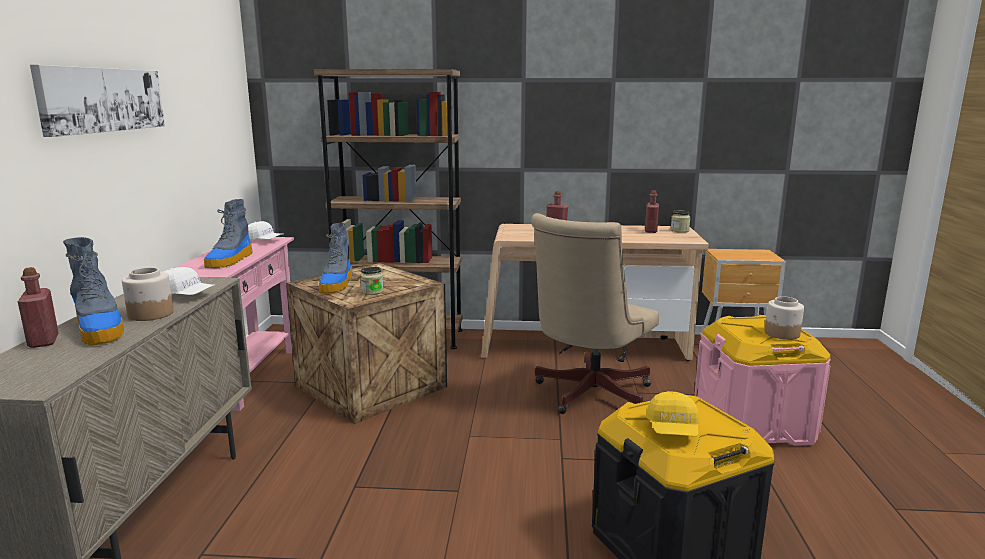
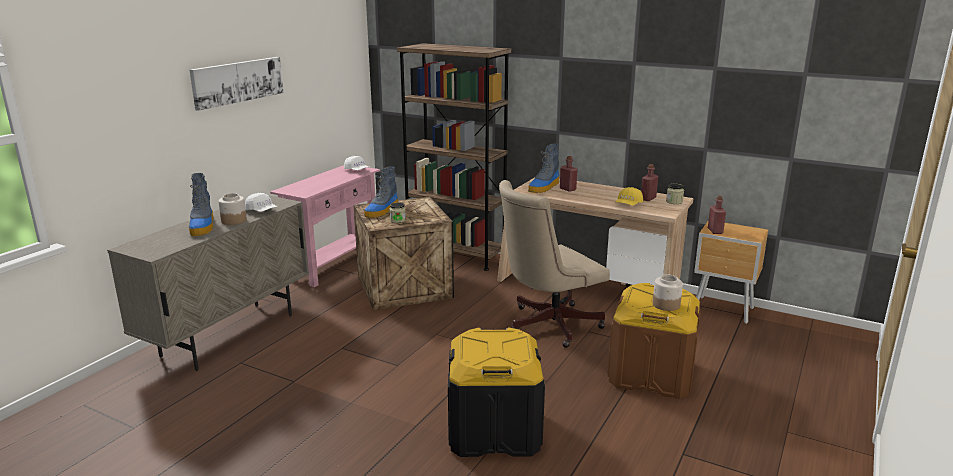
camera: 25 degrees right, 5 degrees up
(43, 341) = (174, 229): red bottle -> red bottle (715, 231)
(230, 261) = (320, 185): boot -> boot (544, 187)
(673, 430) = (480, 349): yellow cap -> yellow cap (628, 205)
(753, 424) = (651, 374): pink storage box -> brown storage box

